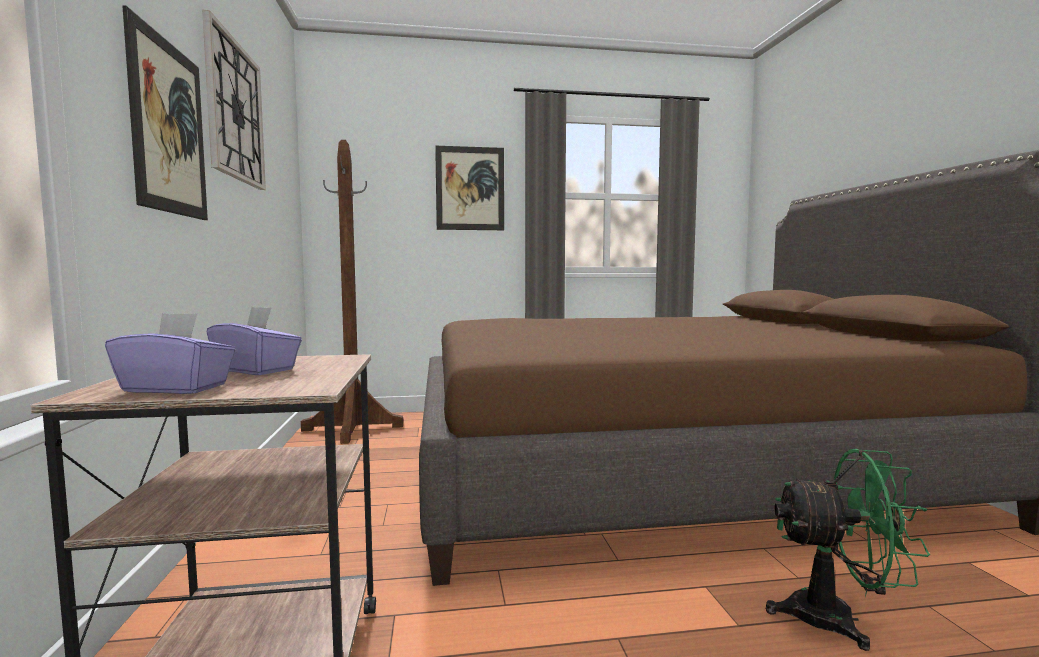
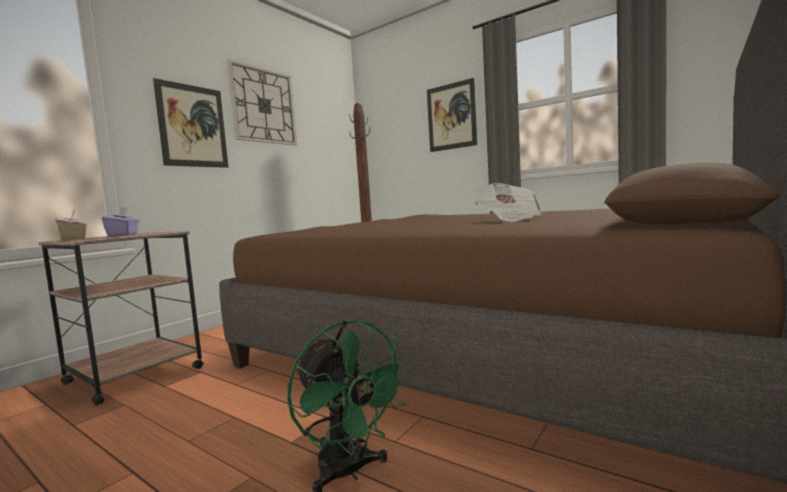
camera: 45 degrees right, 0 degrees up
(176, 388) = (73, 239): purple tissue box -> beige tissue box
(719, 331) = (508, 219): none -> newspaper

